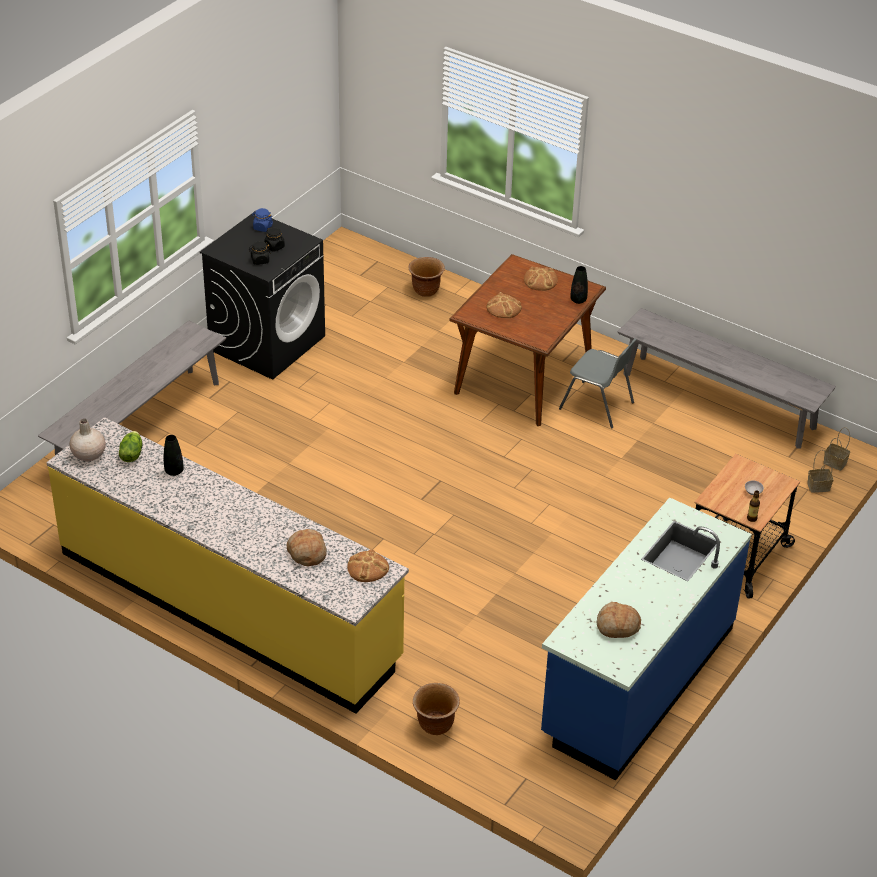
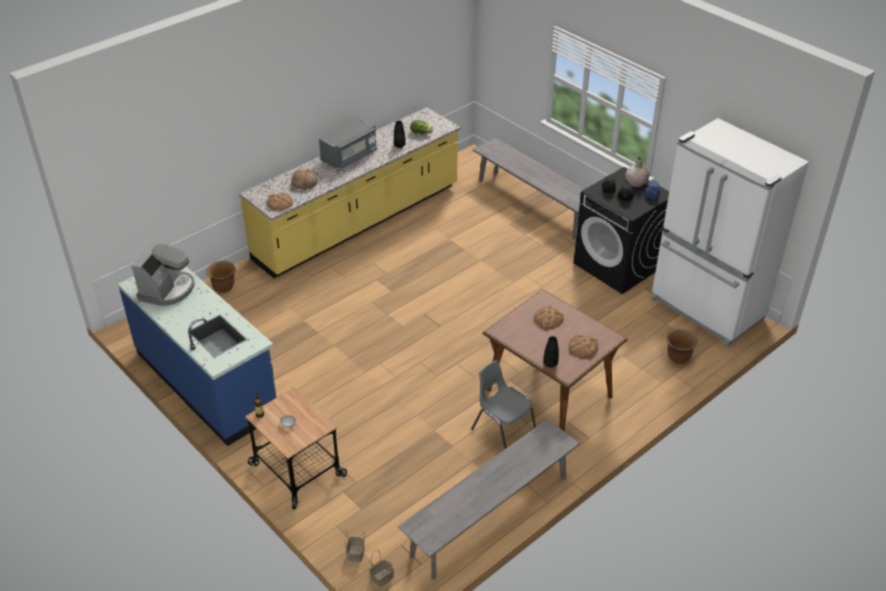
camera: 105 degrees right, 0 degrees up
(88, 454) = (427, 119): beige vase -> beige vase (636, 183)
(216, 519) = (350, 156): none -> grey microwave
(334, 273) = (706, 310): none -> white fridge
(597, 406) = (503, 431): grey chair -> grey chair turned 90 degrees clockwise
(617, 626) = (167, 290): bread -> coffee machine

